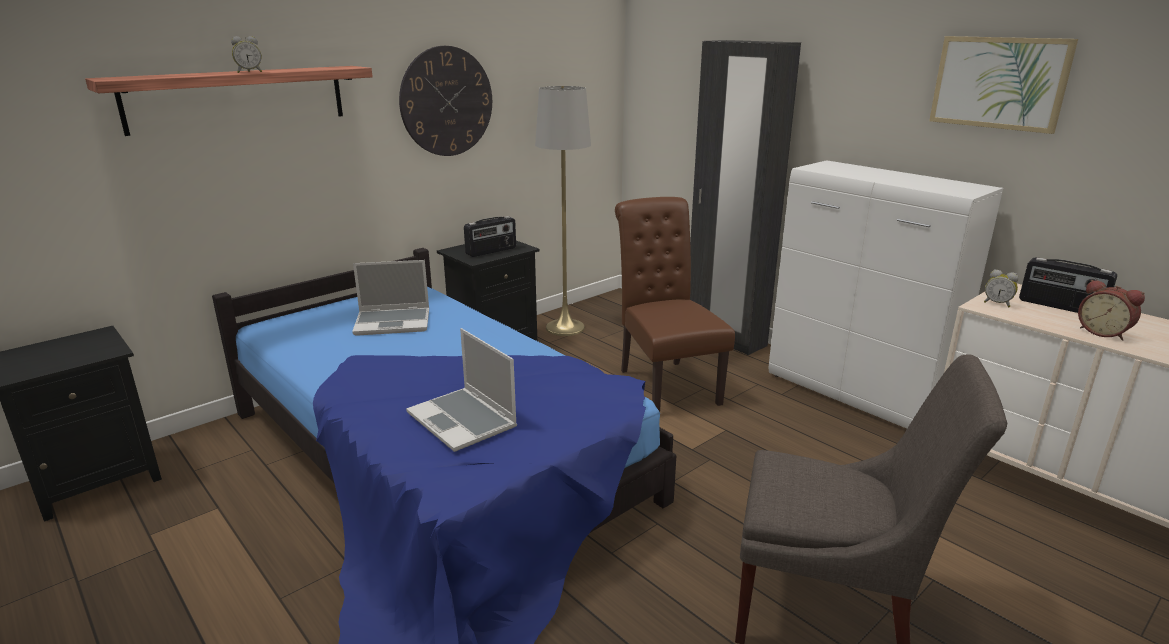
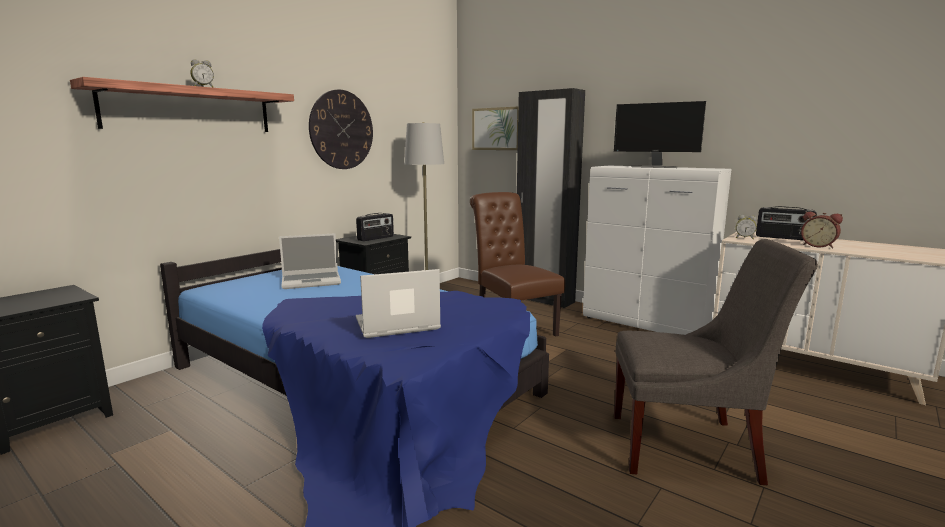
camera: 10 degrees left, 10 degrees down
(463, 421) = (396, 325): laptop -> laptop turned 120 degrees clockwise
(887, 175) = (654, 167): none -> monitor
(999, 83) = (720, 103): picture -> picture (496, 129)

